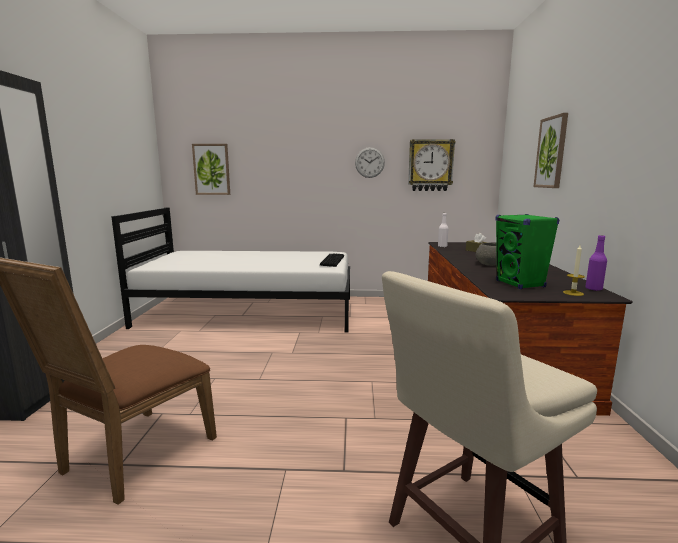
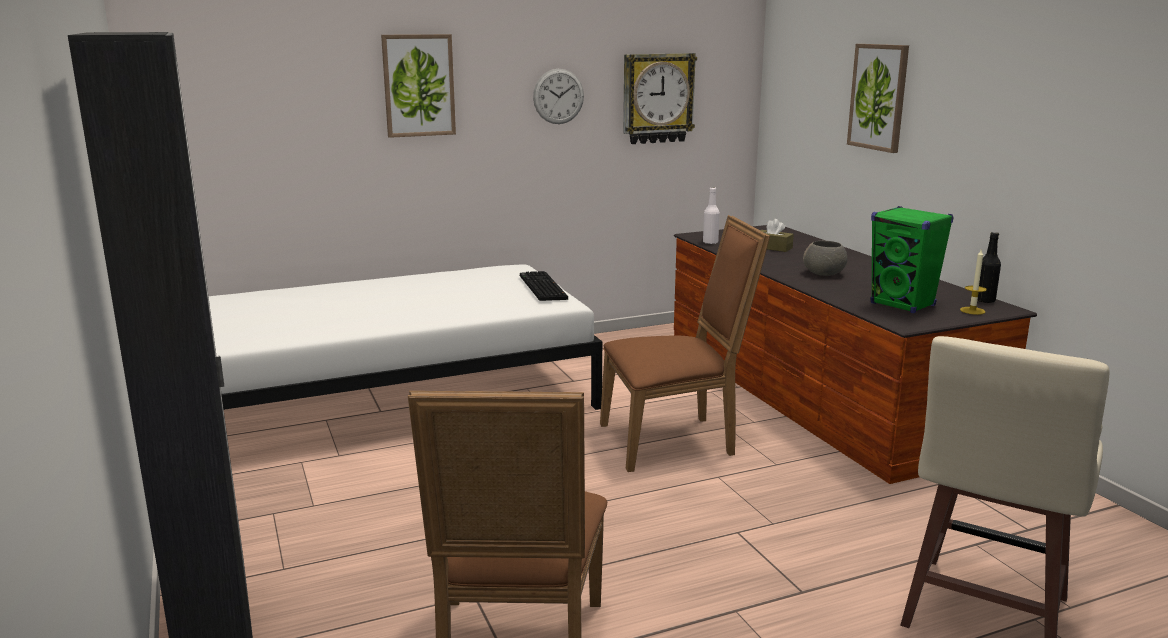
camera: 25 degrees left, 5 degrees up
(211, 169) = (248, 121): picture -> picture (418, 85)
(369, 356) = (674, 440): none -> brown chair
(593, 289) = (985, 300): purple bottle -> black bottle

